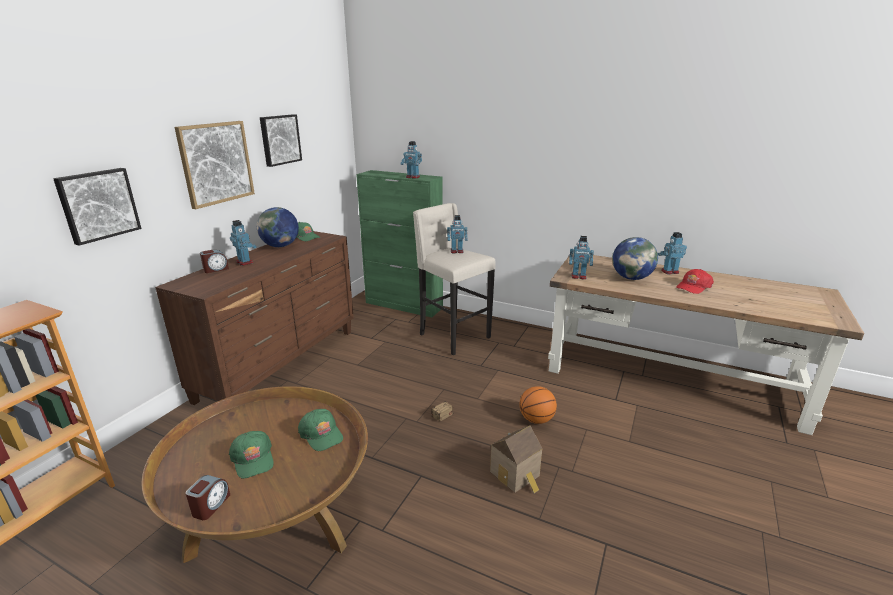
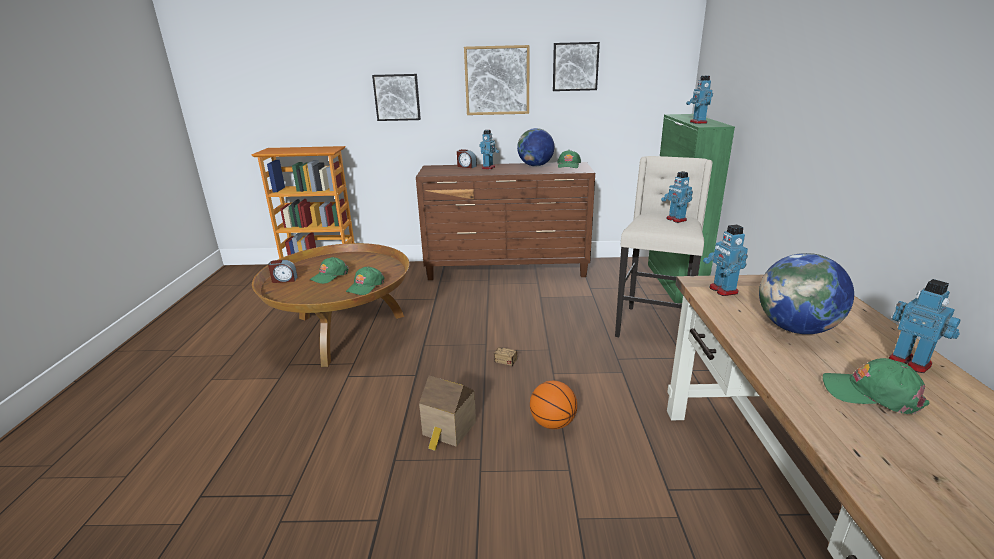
camera: 65 degrees right, 0 degrees up
(693, 287) = (871, 393): red cap -> green cap

